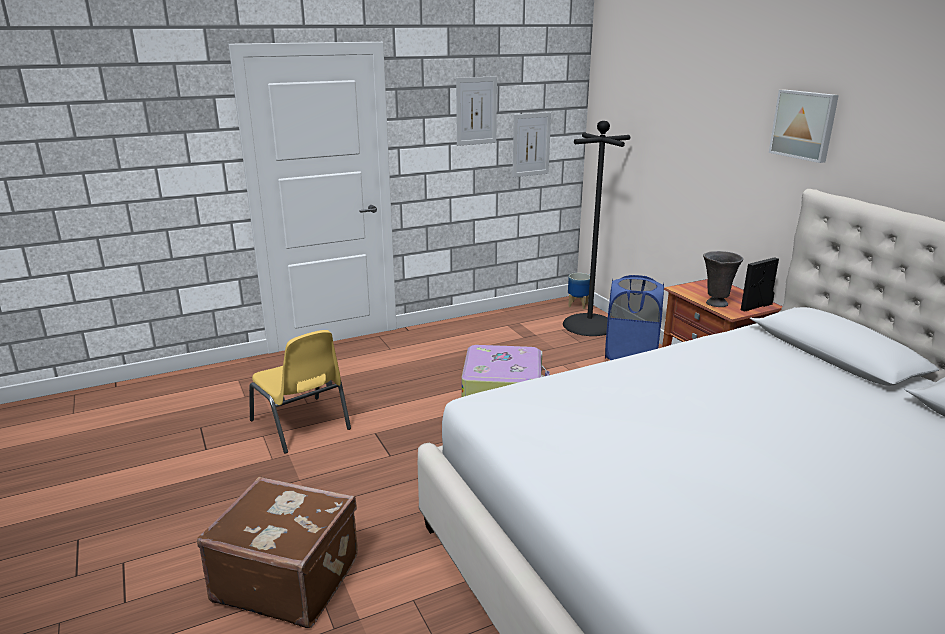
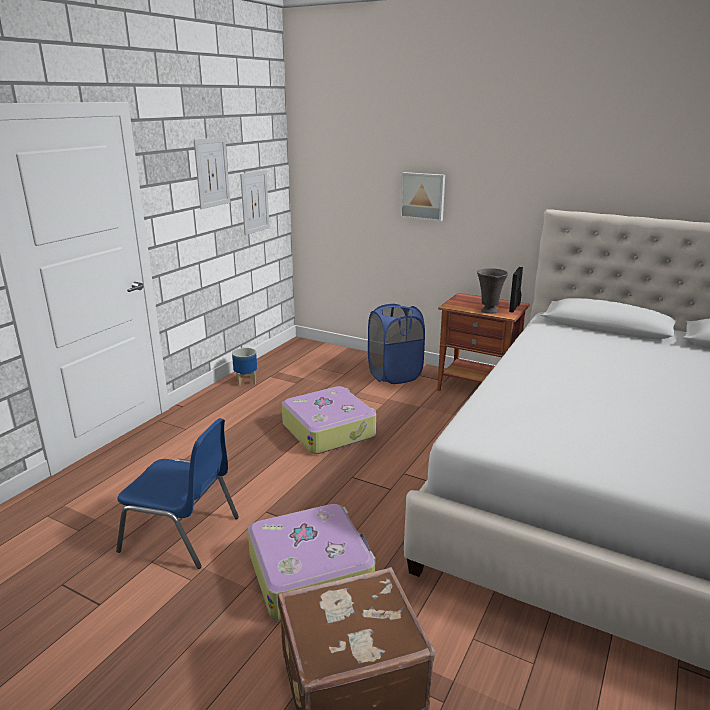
camera: 35 degrees left, 0 degrees up
(301, 425) = (182, 534): yellow chair -> blue chair
(354, 491) = (311, 572): none -> suitcase
(578, 305) = (308, 344): planter -> planter (246, 381)
(589, 325) = (335, 358): black clothes rack -> none
(804, 125) = (529, 161): picture -> picture (423, 196)

